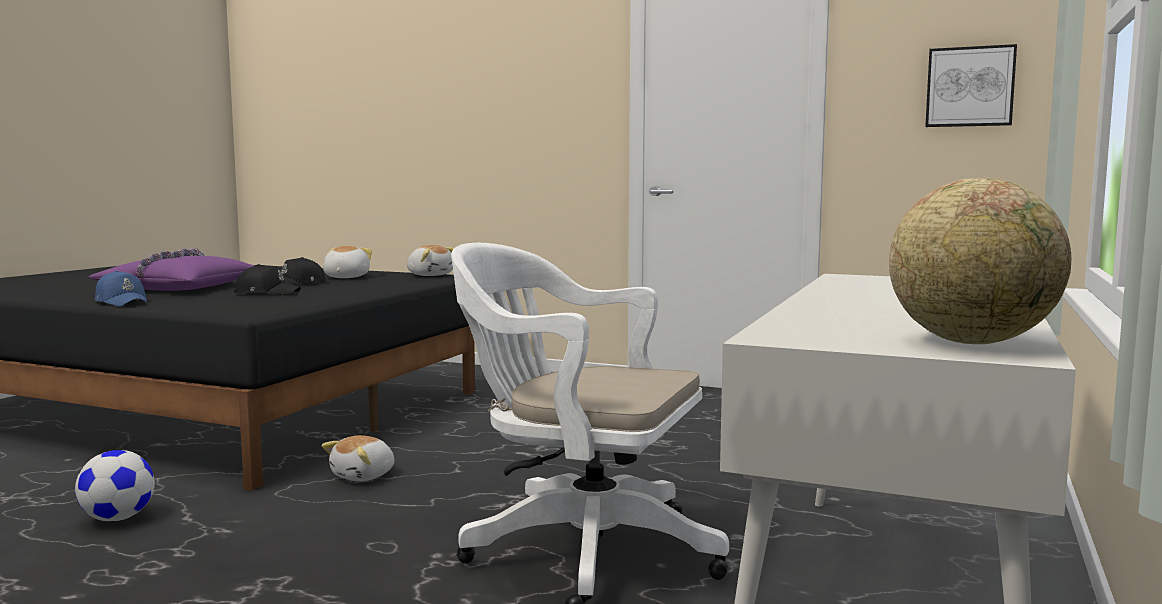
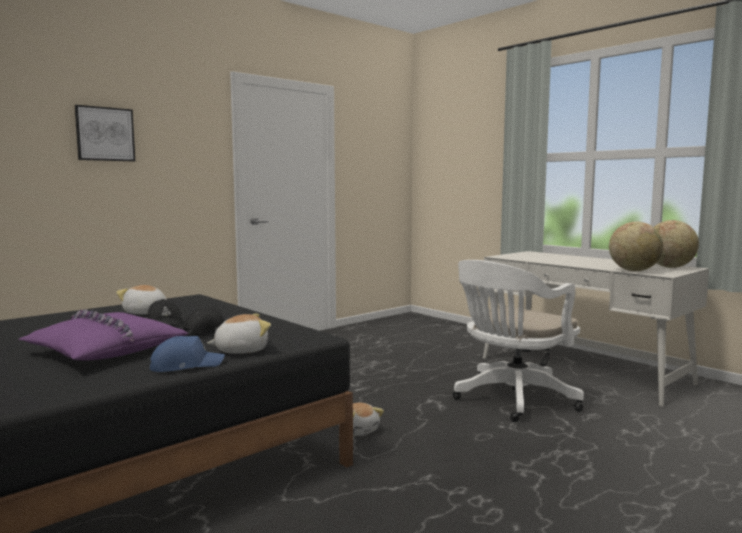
camera: 65 degrees left, 0 degrees up
(117, 518) = (374, 514): football -> none
(430, 275) = (182, 298): plush toy -> plush toy (241, 350)
(802, 324) = (634, 270): none -> globe
(970, 87) = (386, 166): picture -> picture (105, 134)

